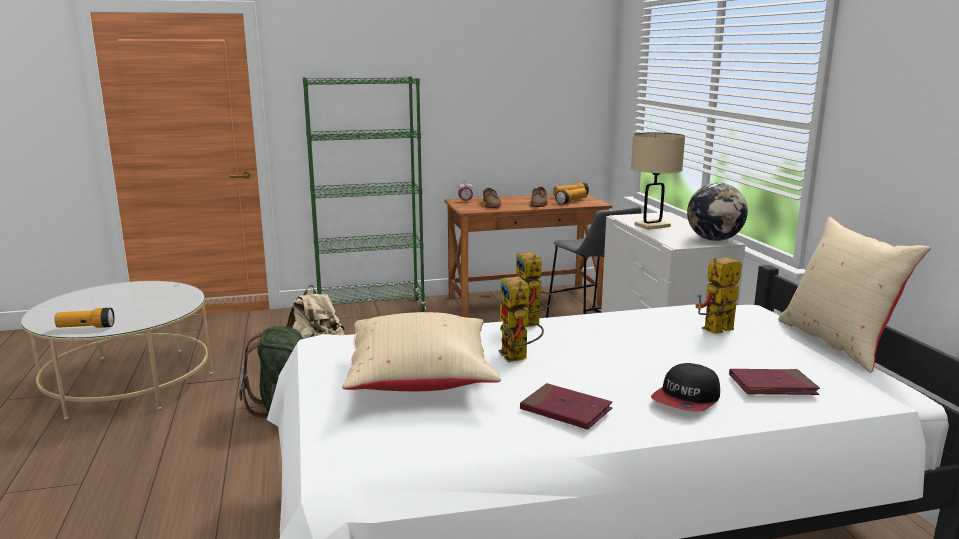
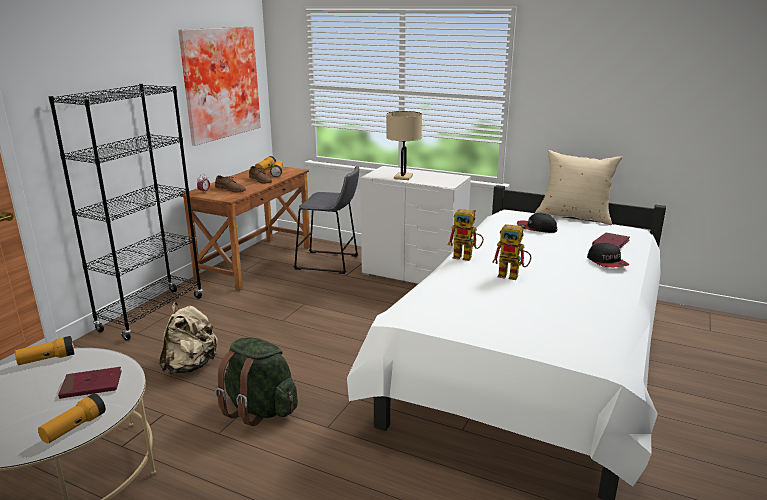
camera: 50 degrees left, 5 degrees up
(170, 287) = (47, 359): none -> flashlight
(371, 309) = (152, 314): green bookcase -> black bookcase
(421, 379) = (512, 307): beige pillow -> none
(527, 87) = (219, 83): none -> picture
(565, 410) = (593, 288): red book -> red book (91, 385)
(714, 239) = (453, 177): globe -> none
(715, 331) = (536, 228): toy robot -> cap

